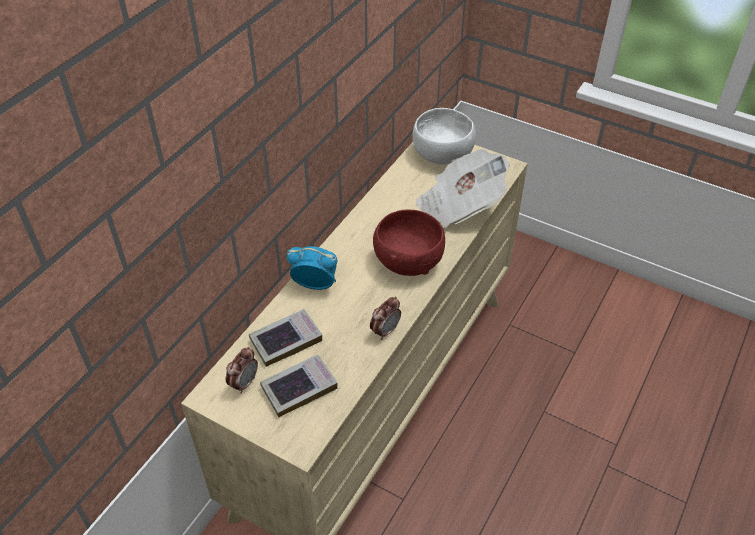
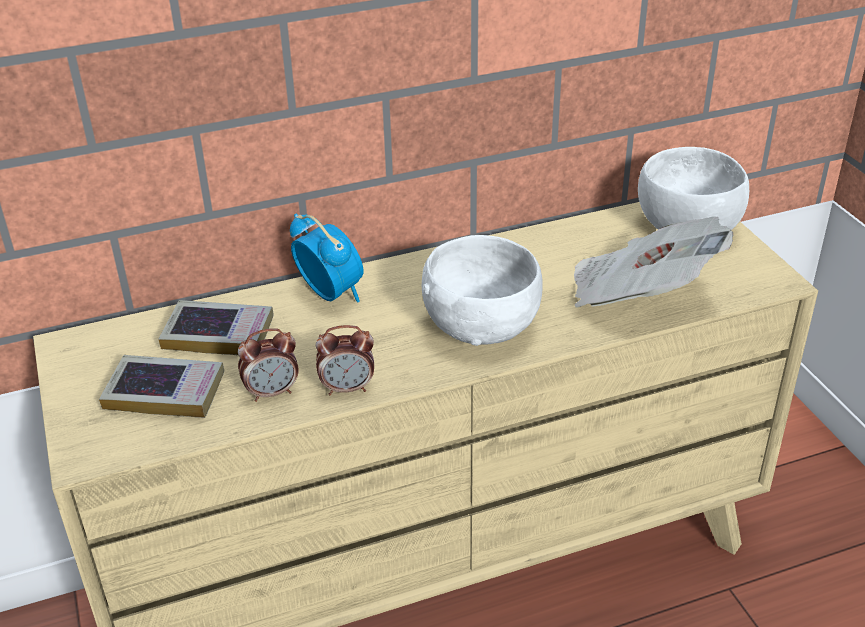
camera: 40 degrees right, 10 degrees down
(244, 383) = (117, 352): alarm clock -> alarm clock (272, 392)
(407, 261) = (480, 325): red bowl -> white bowl

